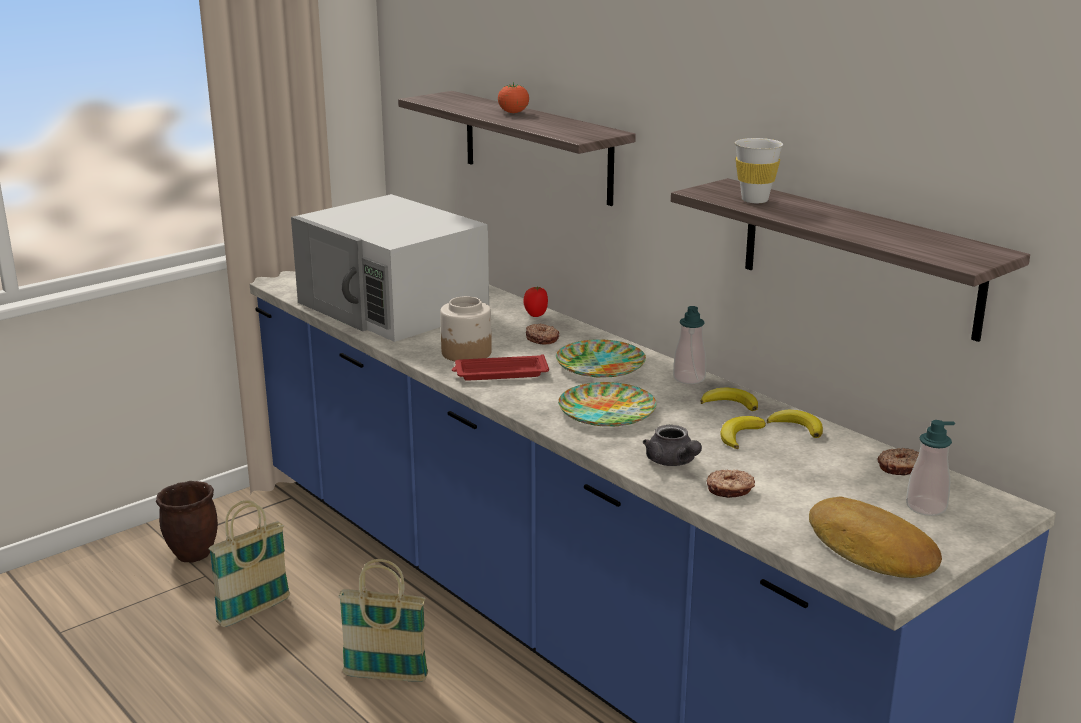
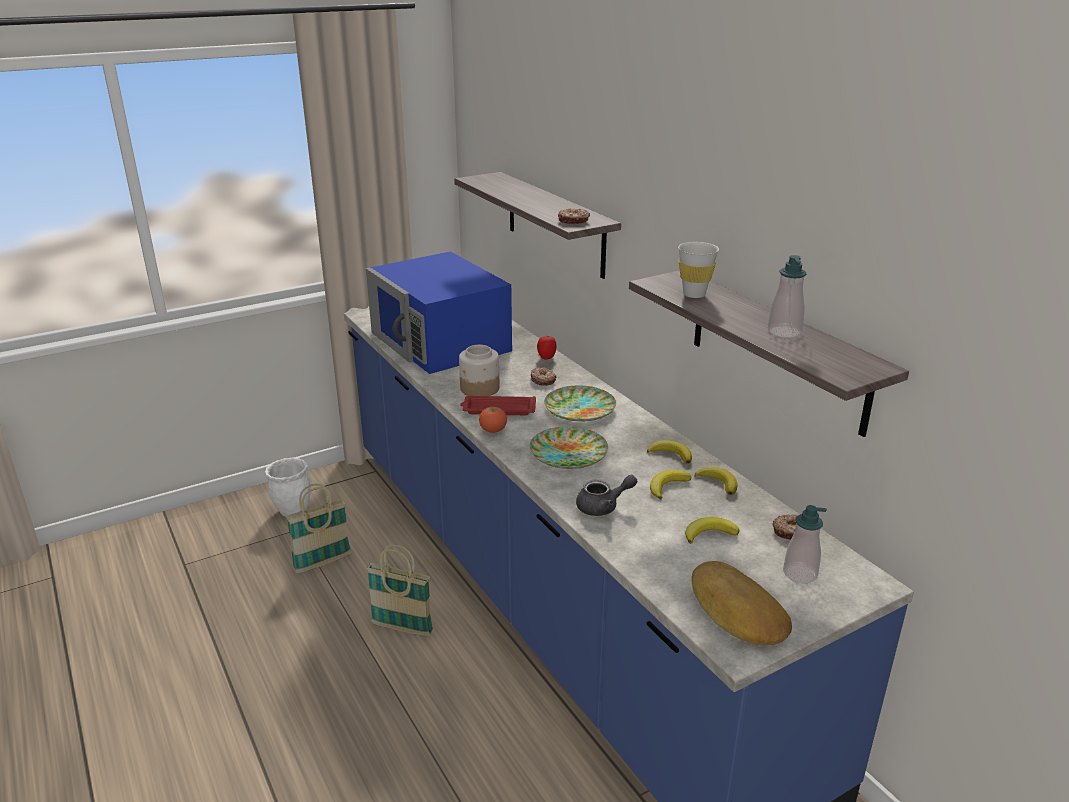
camera: 10 degrees right, 5 degrees up
(193, 554) = (293, 511): brown planter -> white planter
(394, 307) = (441, 342): white microwave -> blue microwave
(513, 113) = (534, 197): tomato -> tomato (493, 430)
(673, 462) = (603, 507): grey teapot -> grey teapot turned 90 degrees counterclockwise
(689, 378) = (646, 427): soap dispenser -> soap dispenser (784, 332)
(730, 490) = (639, 539): donut -> donut (573, 221)
(808, 477) = (709, 533): none -> banana

